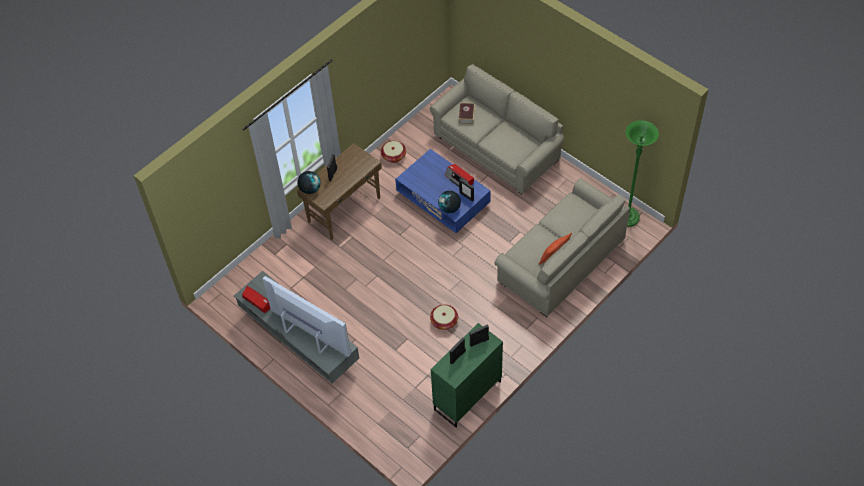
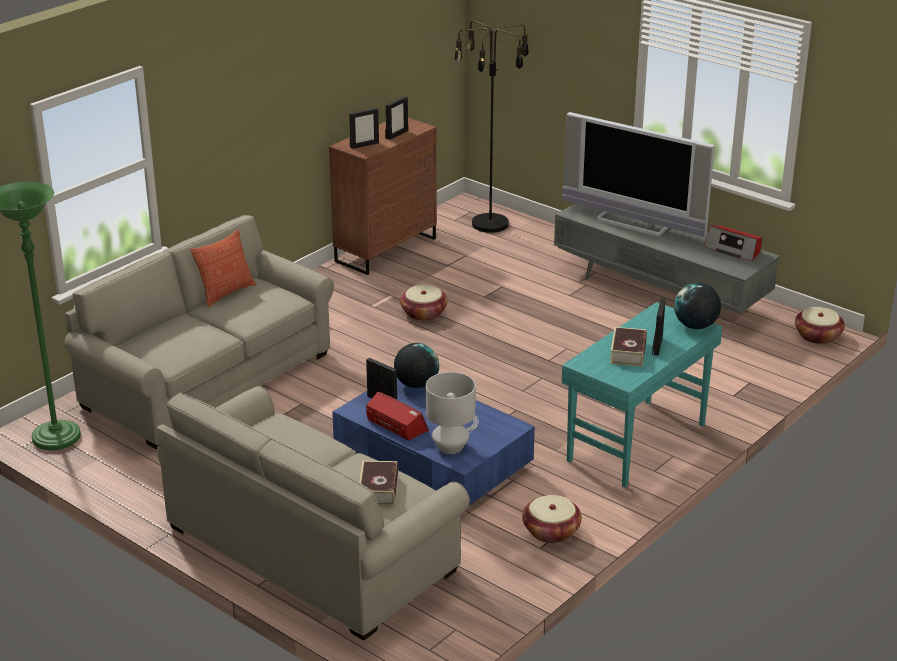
camera: 175 degrees right, 25 degrees down
(222, 294) = (817, 336): none -> basket
(344, 209) = (636, 443): brown console table -> turquoise console table
(348, 169) = (628, 352): none -> book
(395, 428) = (489, 224): none -> floor lamp
(433, 171) = (454, 437): none -> grey table lamp
(467, 396) = (385, 249): green dresser -> brown dresser

